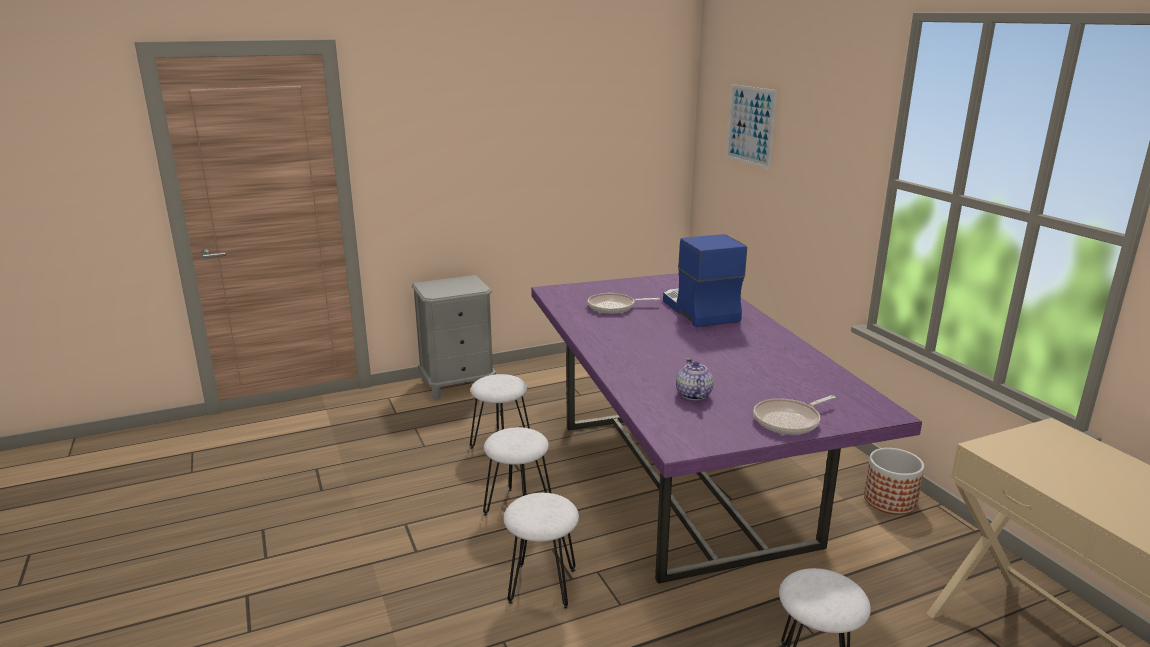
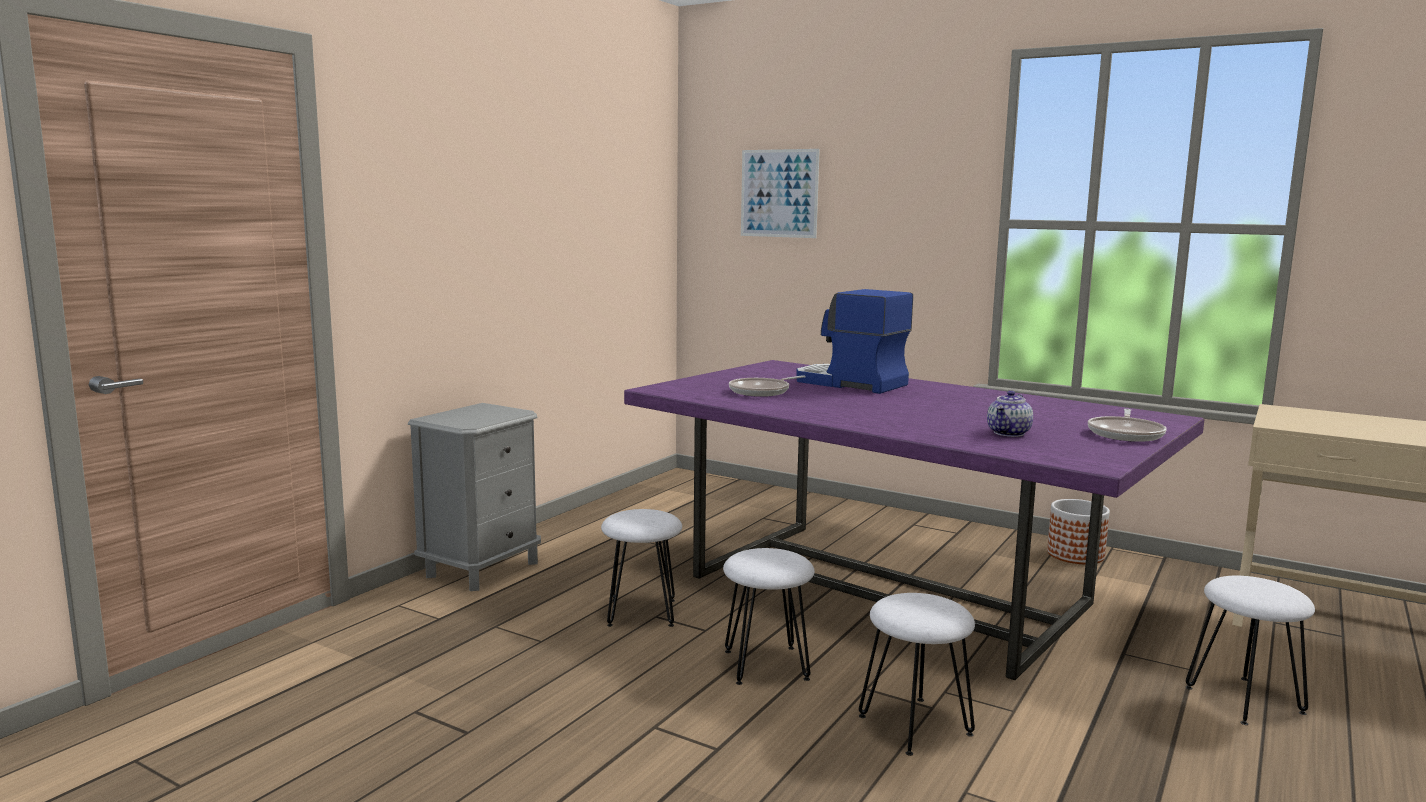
camera: 35 degrees left, 10 degrees down
(693, 394) = (1009, 433): teapot -> teapot turned 105 degrees counterclockwise

